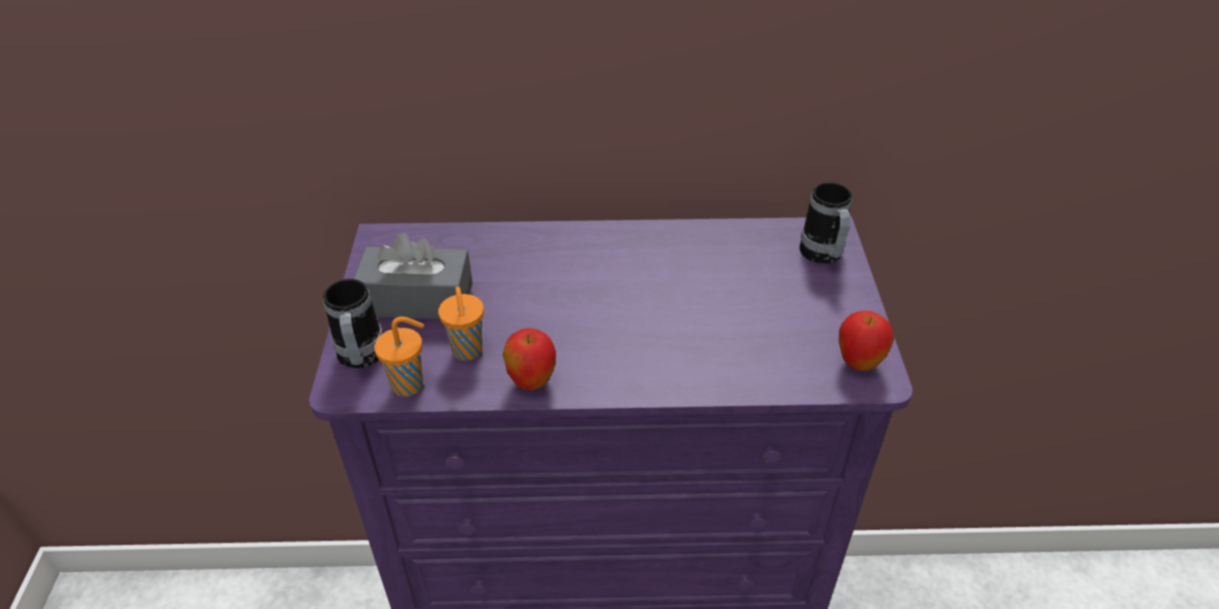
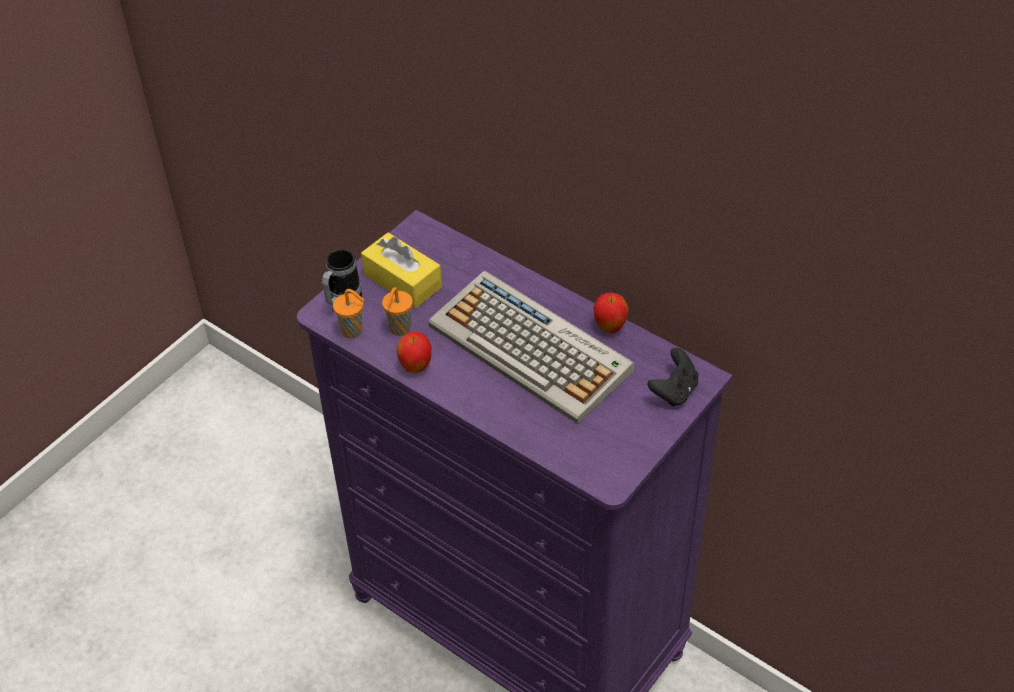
camera: 40 degrees right, 5 degrees up
(417, 299) = (402, 281): grey tissue box -> yellow tissue box
(640, 292) = (532, 348): none -> keyboard
(823, 257) = (674, 391): mug -> black game controller
(858, 363) = (610, 467): apple -> apple (610, 327)

